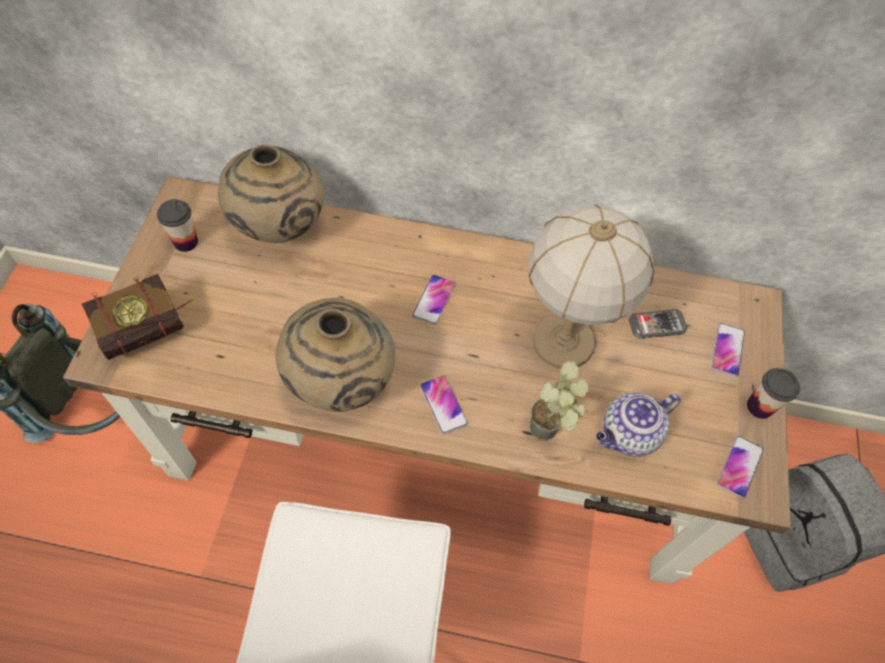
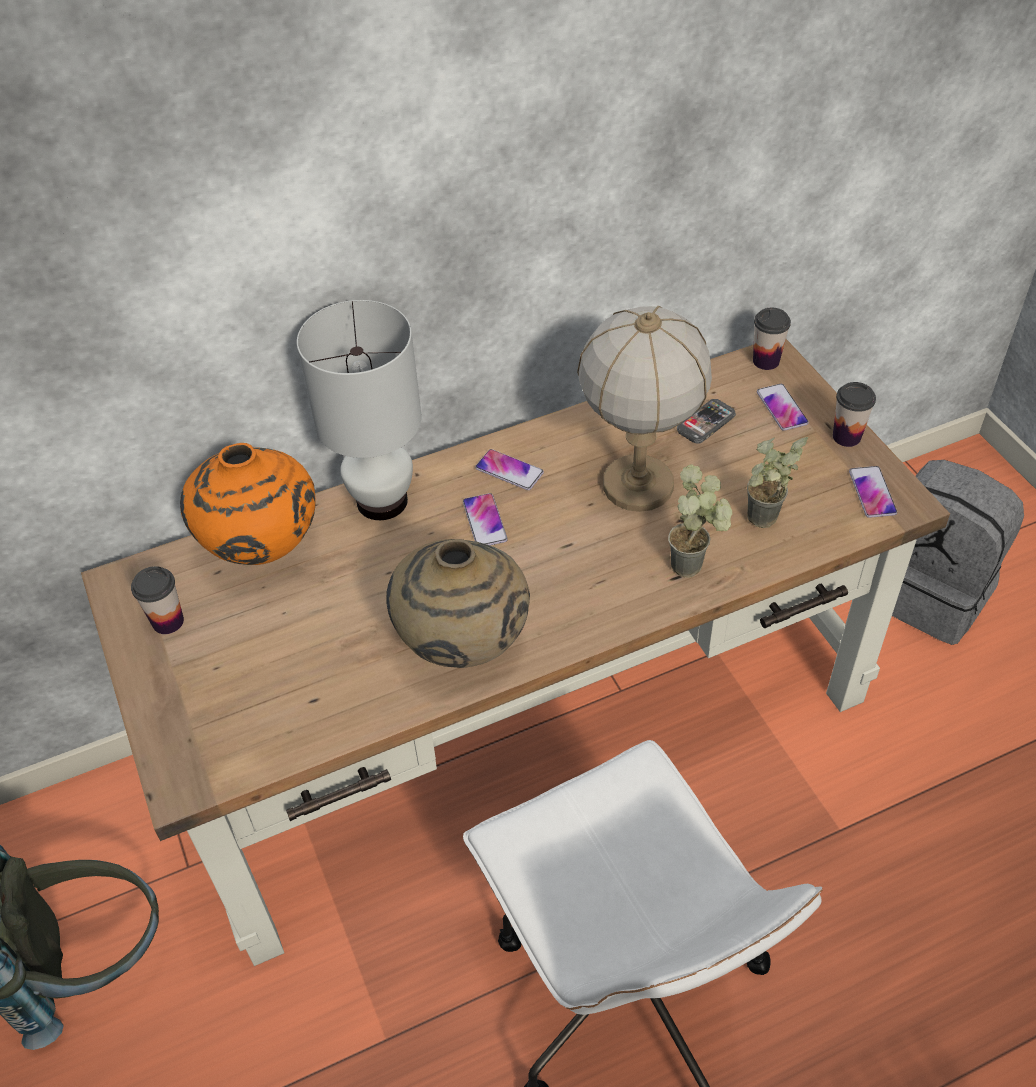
camera: 30 degrees left, 10 degrees down
(152, 328) = (213, 721): book -> none
(279, 229) = (262, 550): beige vase -> orange vase
(382, 241) = (383, 500): none -> white table lamp
(443, 405) = (578, 603): phone -> phone (509, 470)
(628, 435) = (762, 525): teapot -> potted plant
(748, 303) = (766, 361): none -> cup

